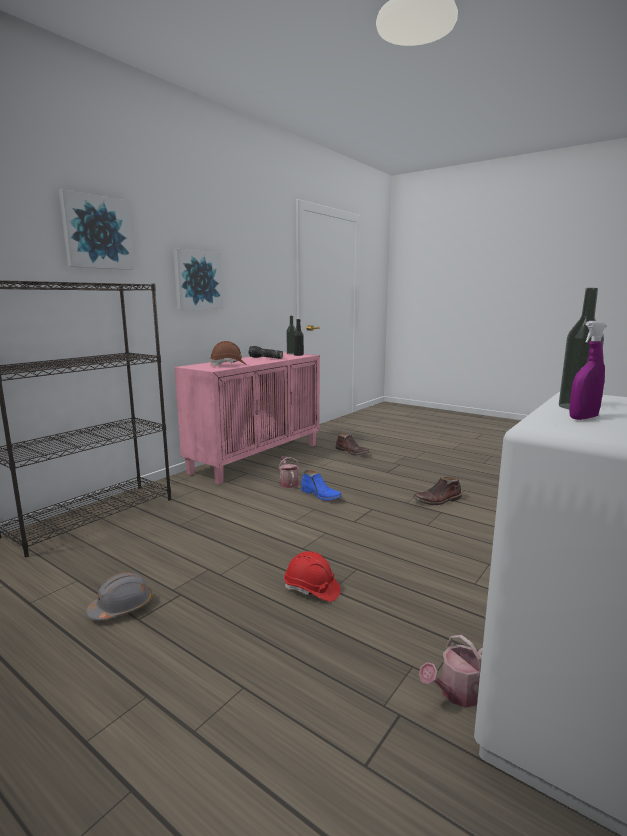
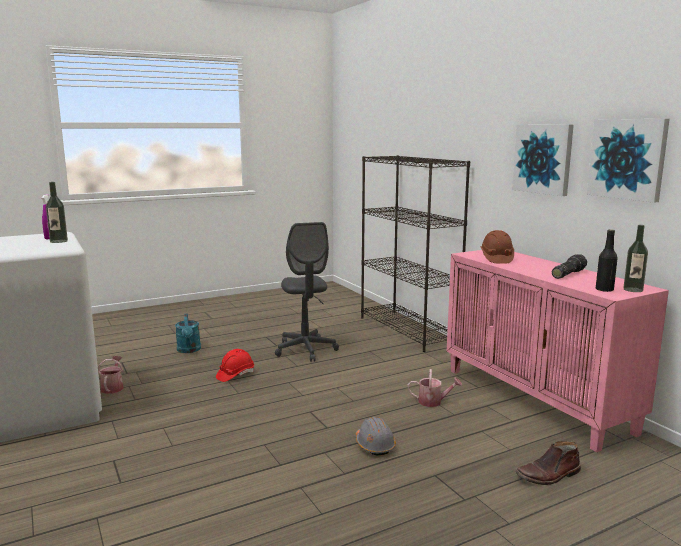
camera: 115 degrees right, 0 degrees up
(97, 232) = (464, 117): picture -> picture (627, 159)
(122, 607) = (280, 334): grey hard hat -> grey hard hat (374, 445)
(191, 565) = (305, 350): none -> grey office chair
(244, 687) = (189, 350): none -> turquoise watering can
(321, 495) = (385, 411): blue boot -> none
(437, 500) = (310, 475): brown boot -> none

